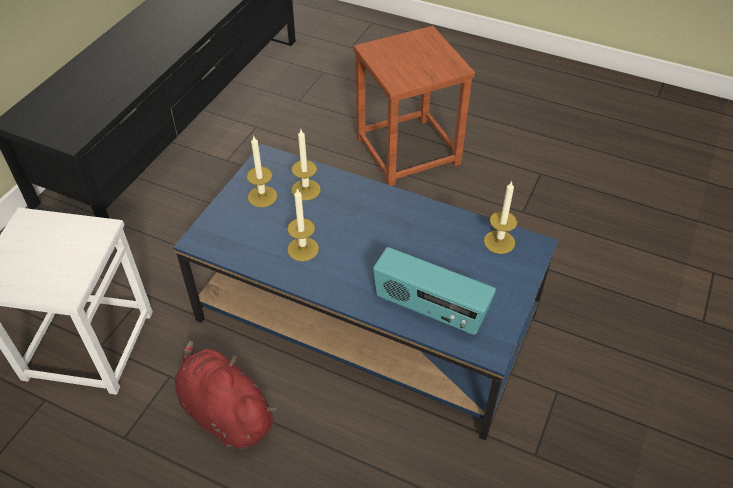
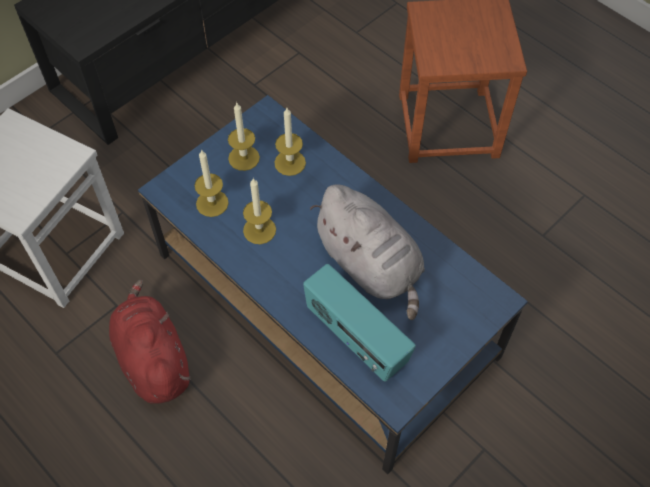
camera: 20 degrees right, 10 degrees up
(415, 249) = (371, 265): none -> grey plush toy
(499, 242) = (462, 284): candle -> candle (212, 203)

